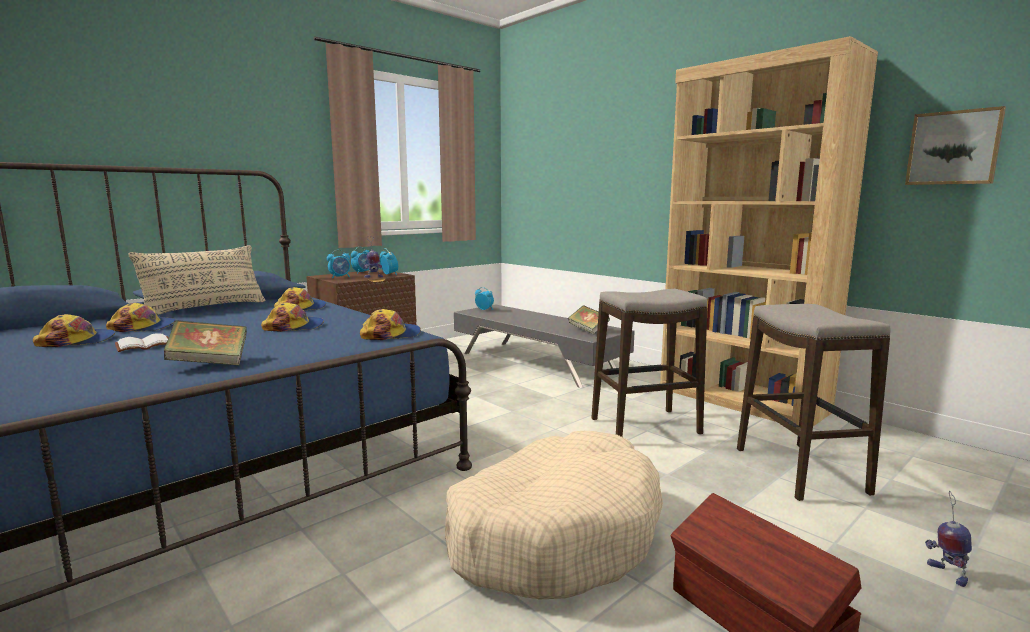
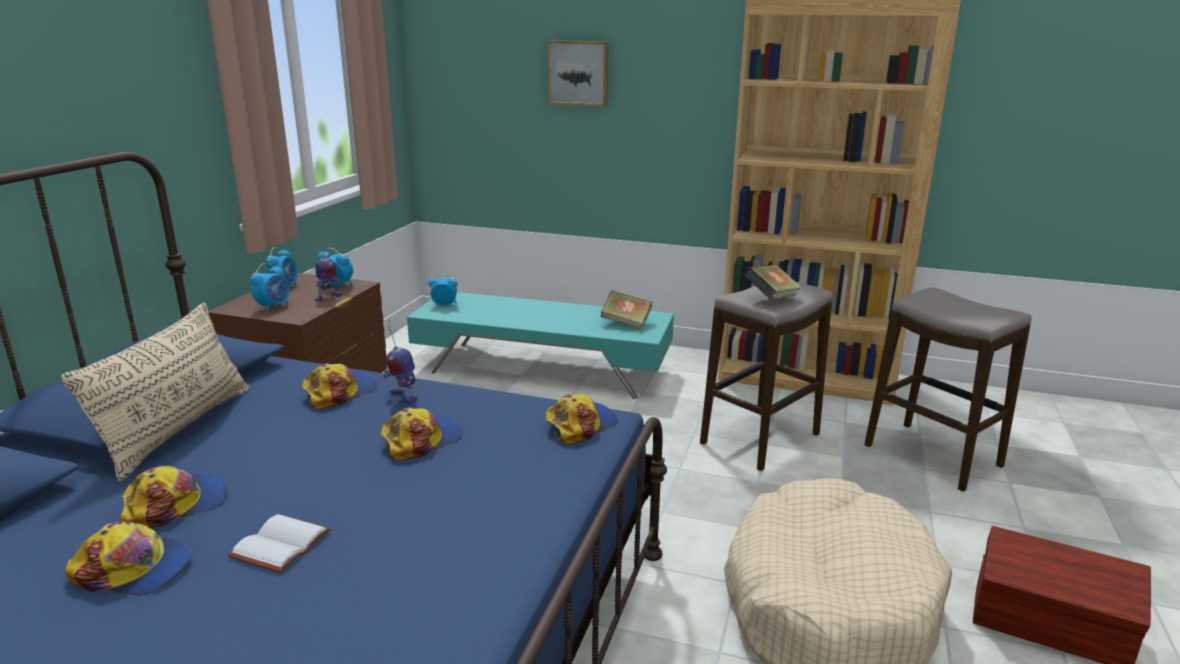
camera: 30 degrees left, 10 degrees up
(78, 341) = (133, 569): cap -> cap turned 60 degrees clockwise
(209, 363) = (470, 551): book -> book (771, 299)
(535, 362) = (541, 369): grey coffee table -> turquoise coffee table
(946, 573) = (1106, 529): toy robot -> toy robot (403, 397)
(953, 148) = (1016, 110): picture -> picture (578, 73)

